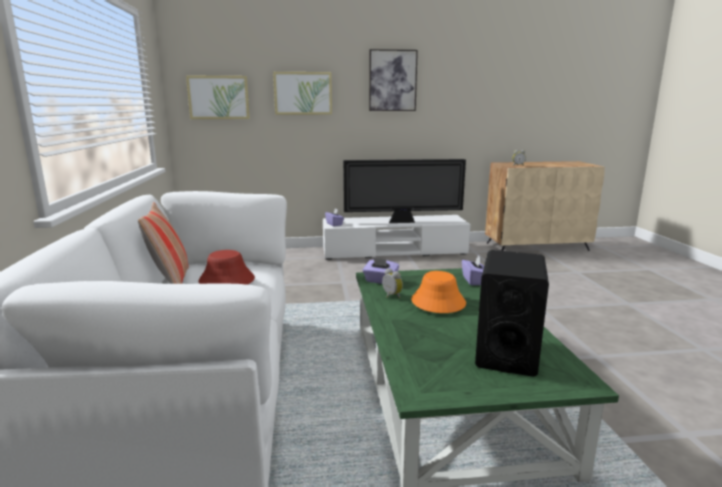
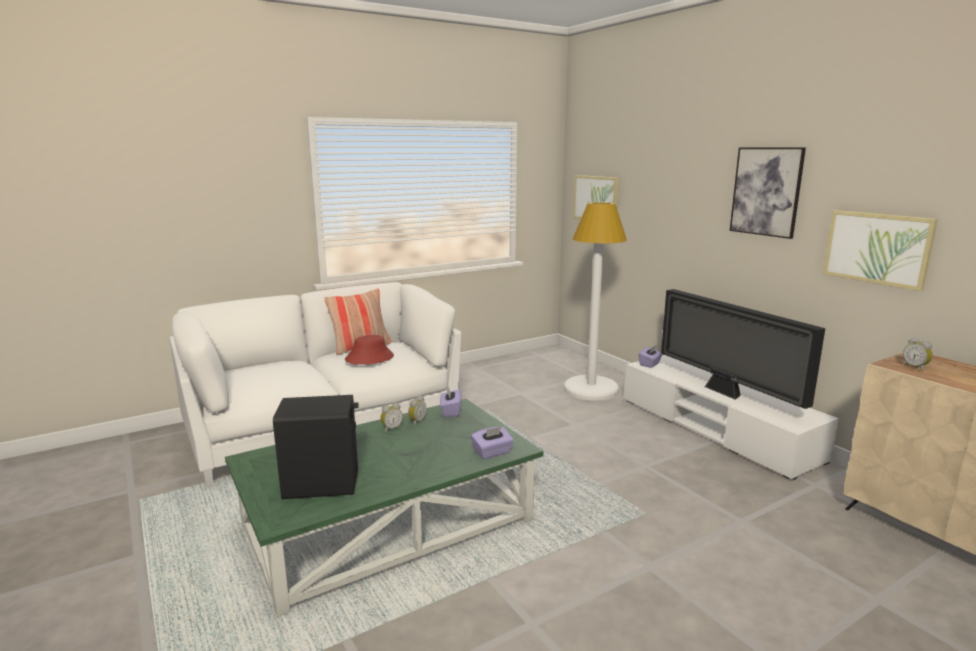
camera: 65 degrees right, 0 degrees up
(290, 263) = (590, 389): none -> white floor lamp
(303, 93) = (664, 200): picture -> picture (877, 248)
(397, 308) = (391, 428): none -> alarm clock
(438, 302) = (417, 443): orange hat -> none

